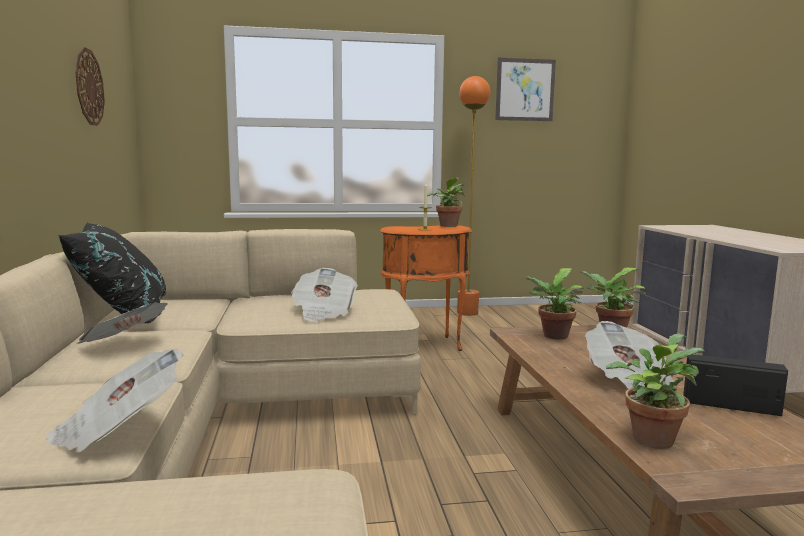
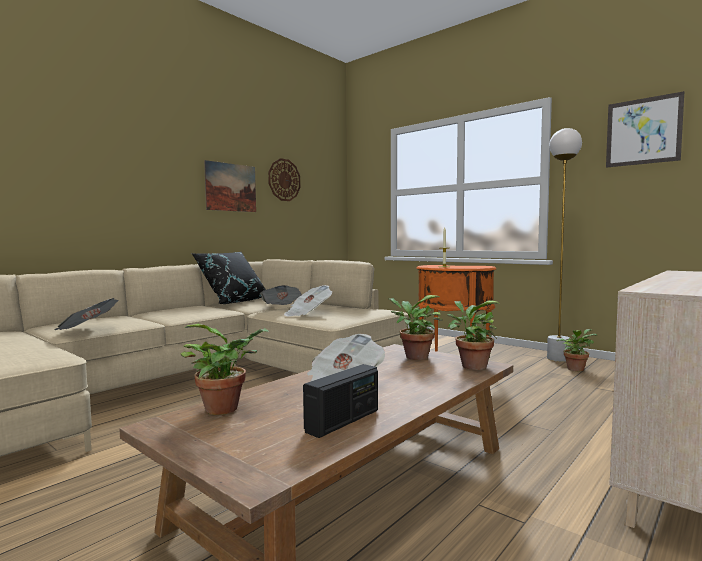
camera: 50 degrees right, 5 degrees down
(41, 98) = (231, 187): none -> picture
(124, 345) = (190, 310): newspaper -> newspaper (281, 307)
(448, 225) = (480, 265): potted plant -> potted plant (576, 368)
(467, 313) = (558, 359): orange floor lamp -> white floor lamp
(730, 405) = (343, 421): radio -> radio turned 60 degrees clockwise

